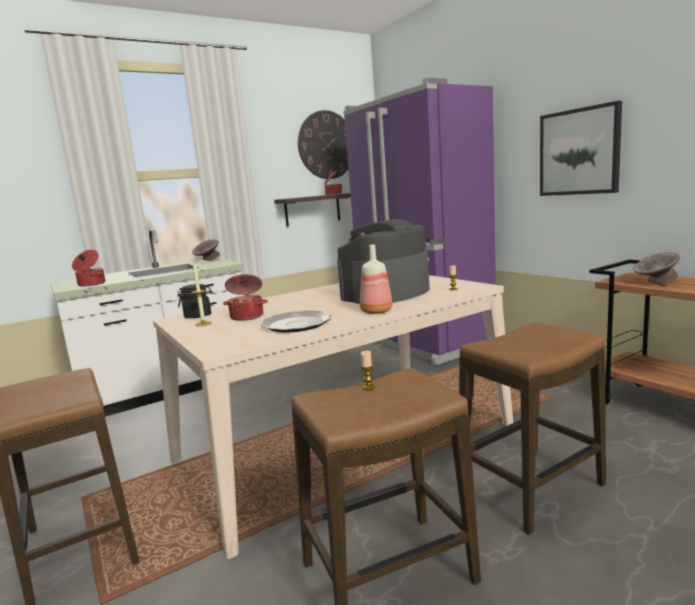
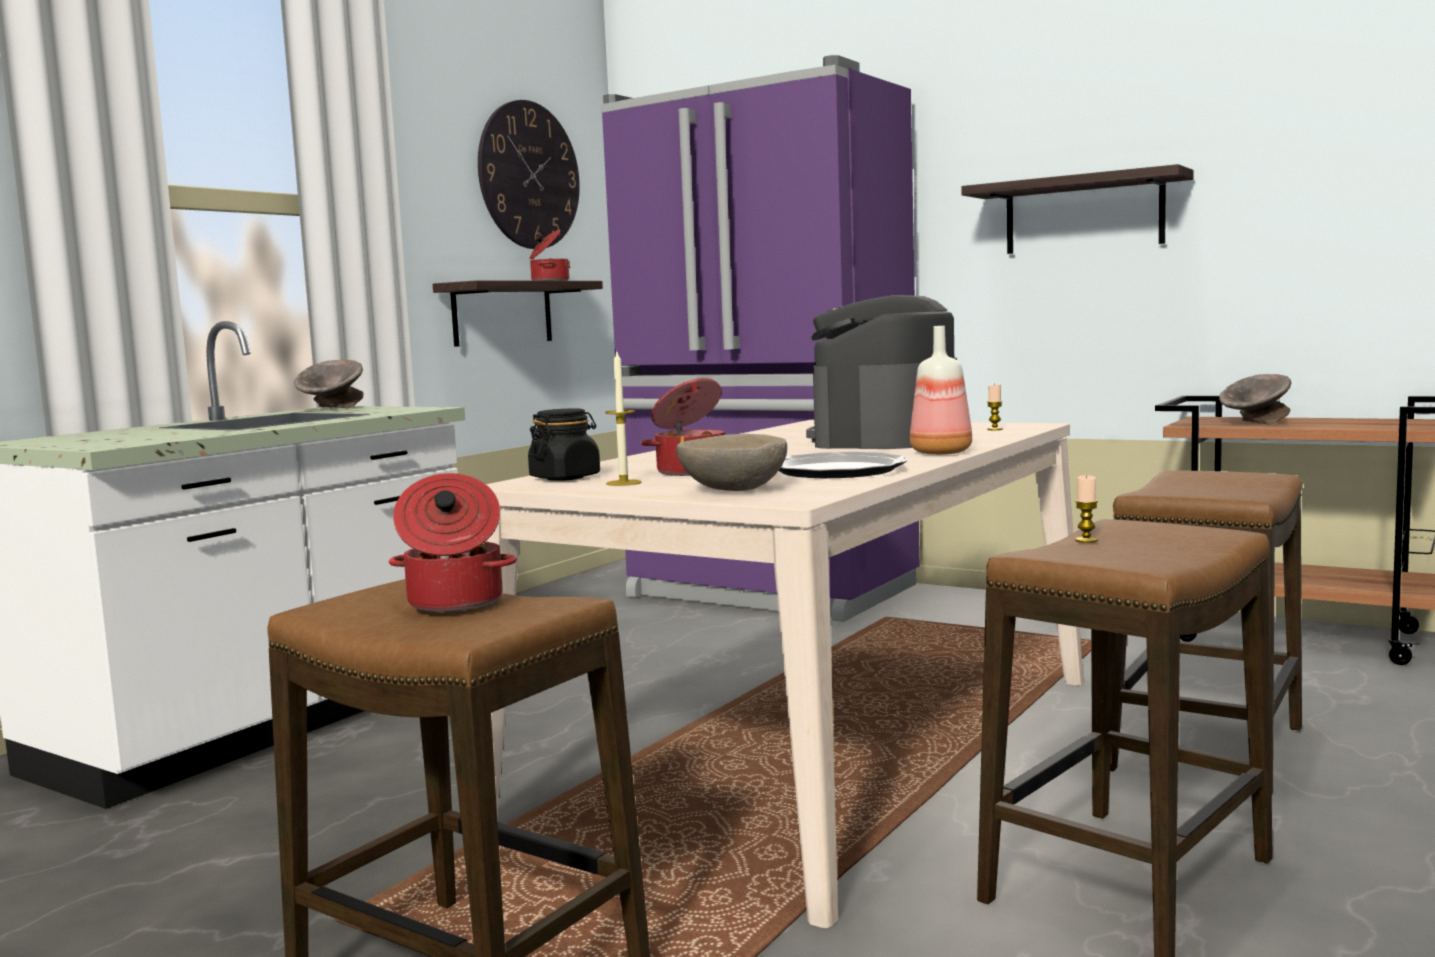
camera: 25 degrees left, 5 degrees down
(91, 284) = (149, 440): cooking pot -> cooking pot (454, 602)
(221, 337) = (732, 489): none -> beige bowl
(579, 152) = (1083, 214): picture -> shelf

